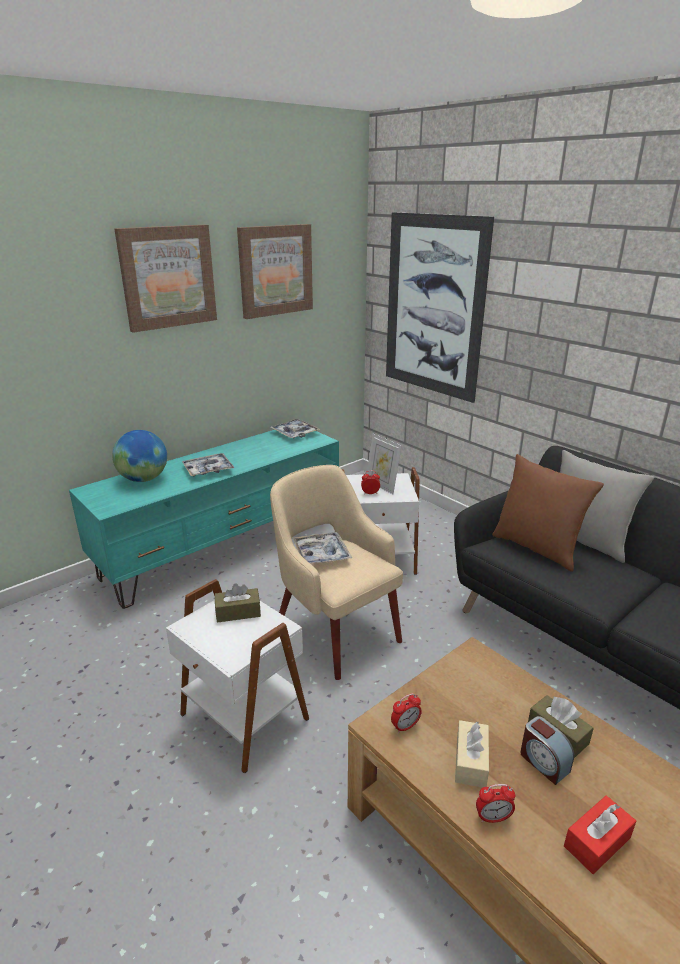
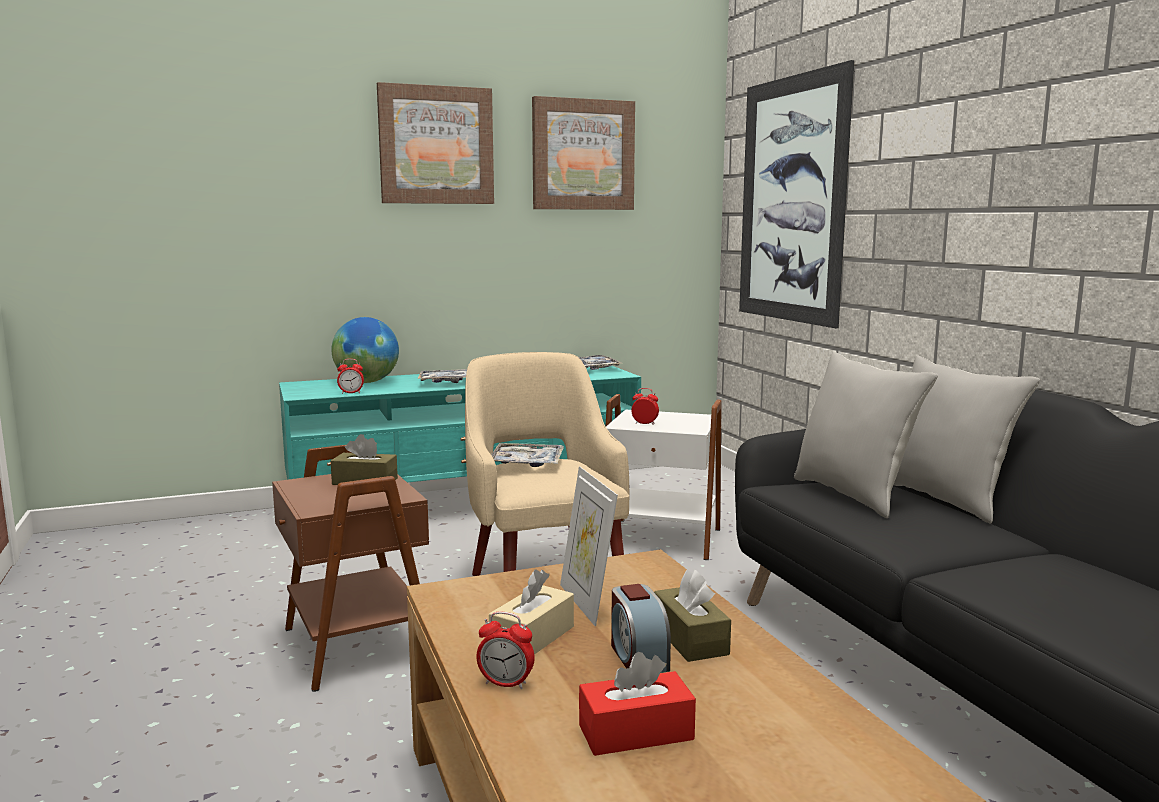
camera: 20 degrees right, 15 degrees down
(242, 718) = (354, 646): white side table -> brown side table
(382, 486) = (668, 420): picture frame -> picture frame (586, 603)
(405, 726) = (477, 598): alarm clock -> alarm clock (351, 393)
(537, 548) = (853, 495): brown pillow -> grey pillow

